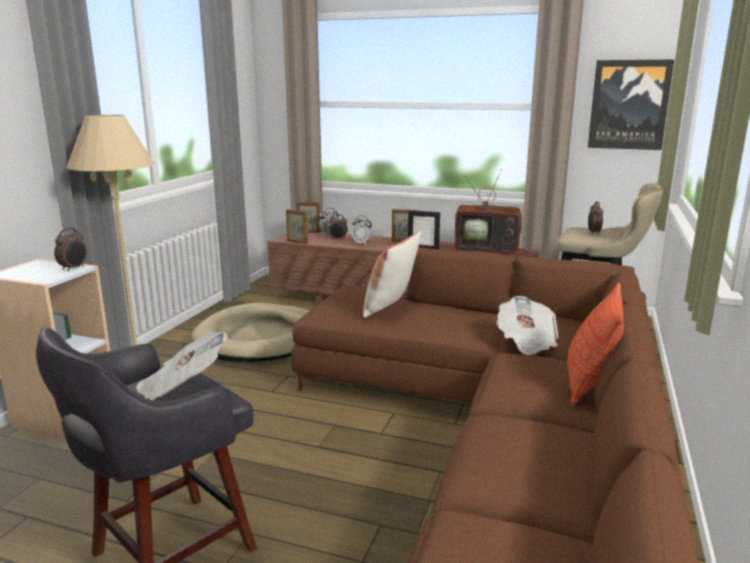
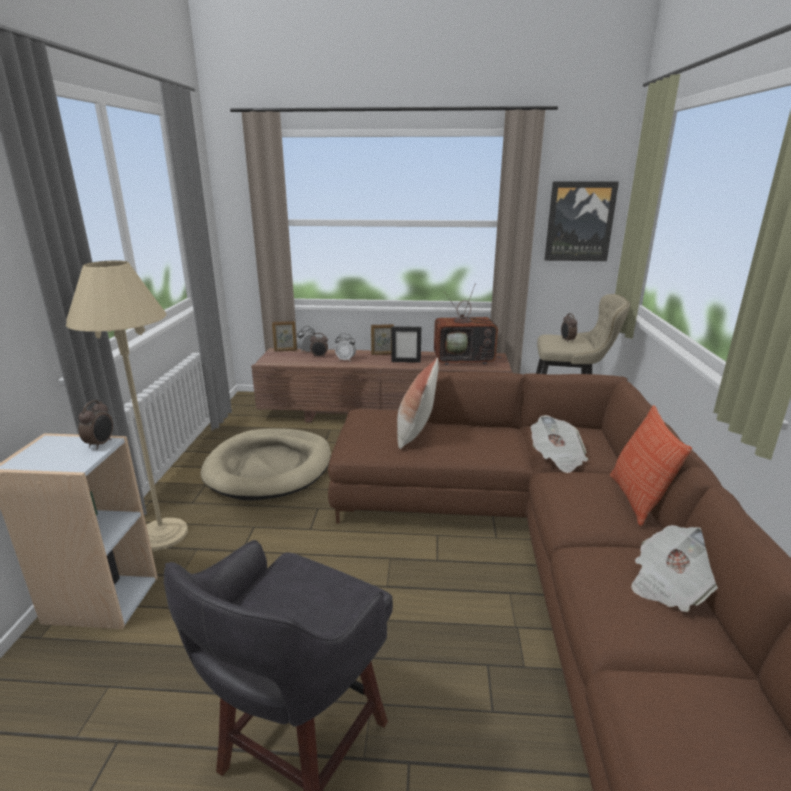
camera: 15 degrees left, 5 degrees up
(182, 387) = (313, 588): newspaper -> newspaper (671, 584)
(297, 242) = (281, 363): picture frame -> none

